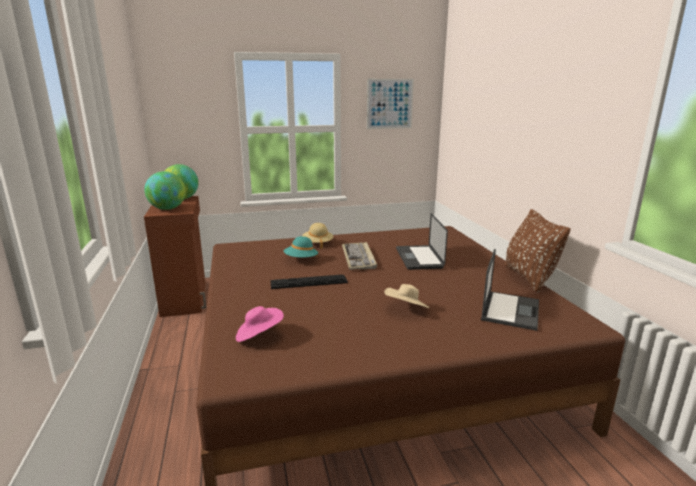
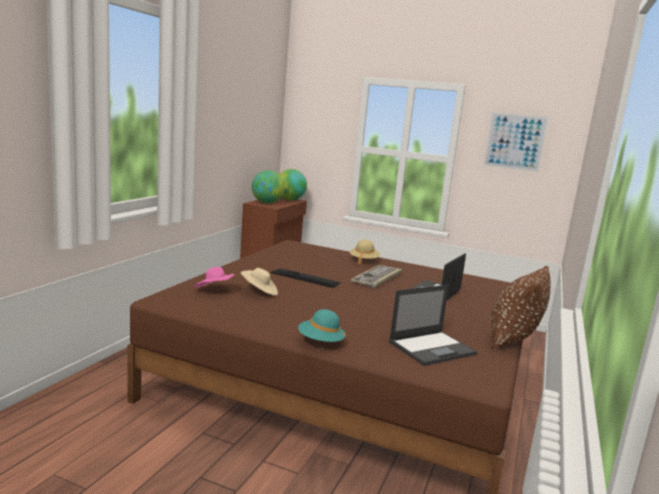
camera: 35 degrees right, 5 degrees down
(301, 260) = (328, 265): turquoise hat -> turquoise hat (320, 342)
(406, 309) = (342, 315): beige hat -> beige hat (259, 292)

